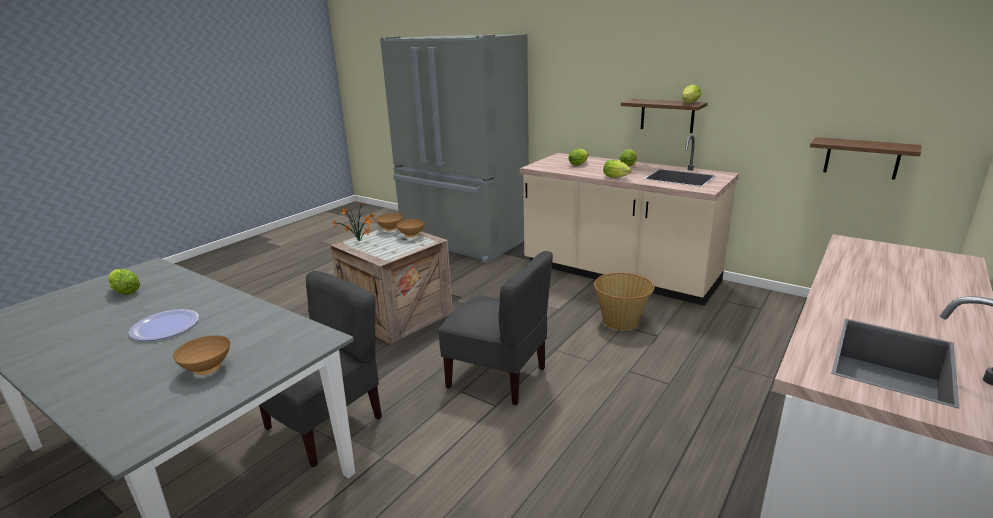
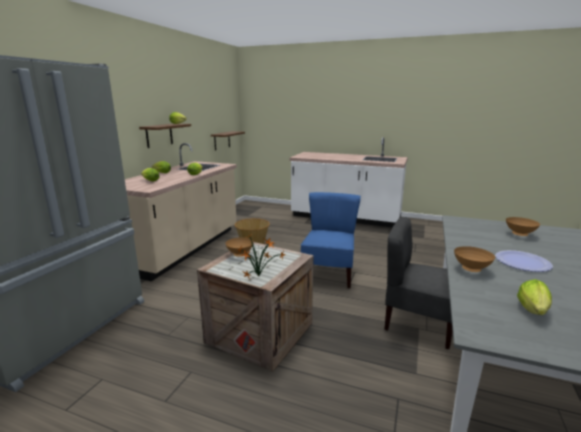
camera: 105 degrees left, 5 degrees down
(391, 230) = (221, 267): brown bowl -> brown bowl (470, 269)
(497, 377) = (329, 274): grey chair -> blue chair

